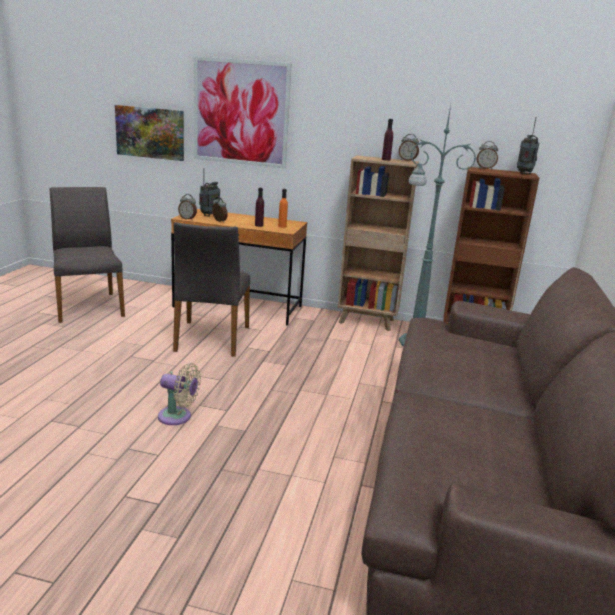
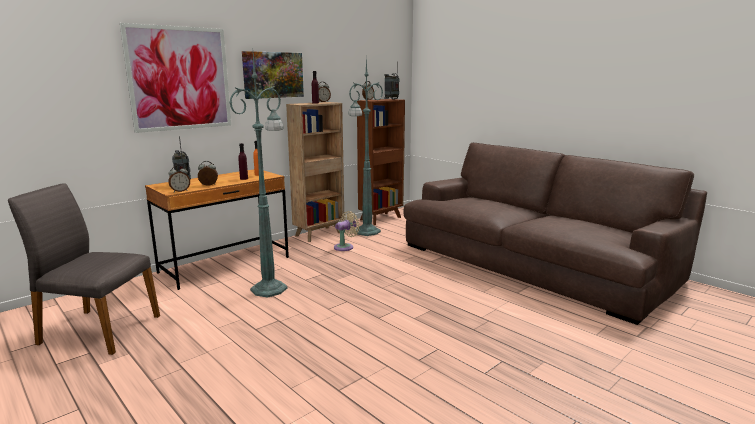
camera: 55 degrees left, 5 degrees down
(150, 132) = (71, 112): picture -> picture (273, 75)
(178, 417) = (389, 330): beige fan -> beige fan (345, 247)
(211, 338) = (270, 288): grey chair -> green floor lamp

